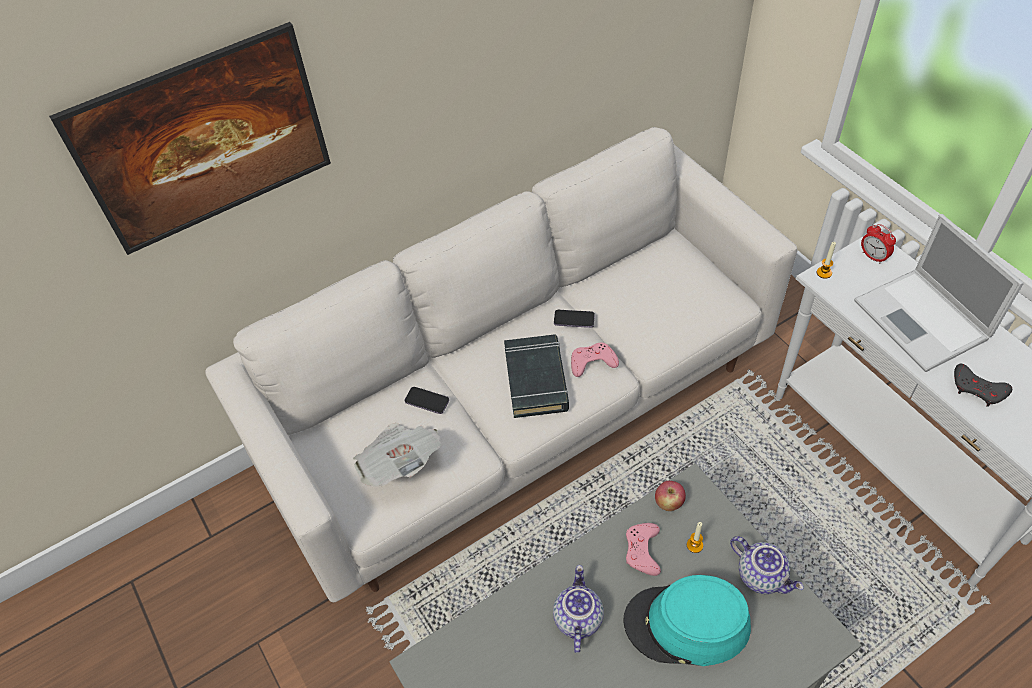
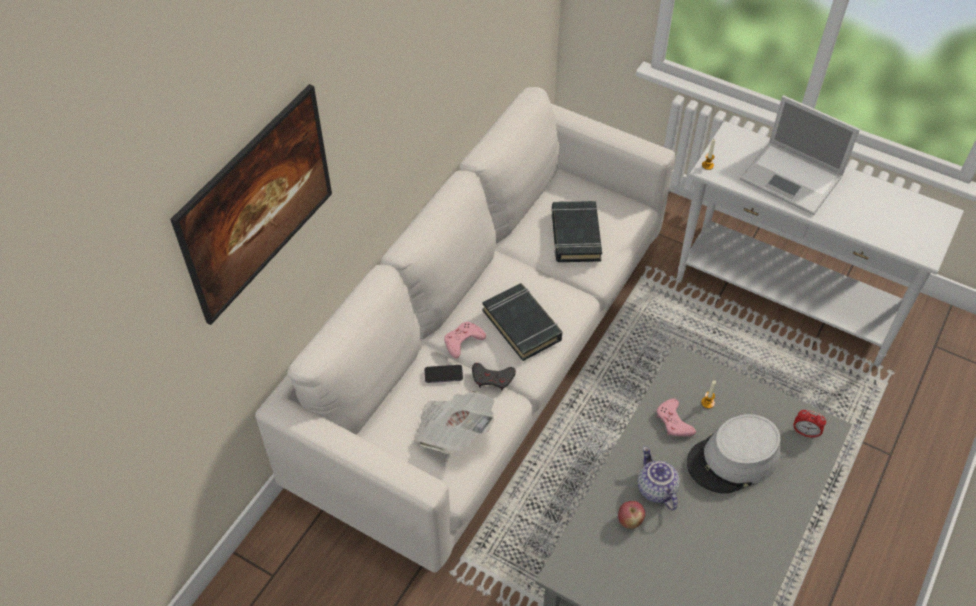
camera: 30 degrees left, 0 degrees up
(574, 319) = (522, 267): phone -> none
(592, 362) = (557, 295): pink game controller -> pink game controller (463, 341)
(649, 305) = (575, 235): none -> black book
(668, 503) = (672, 380): apple -> apple (629, 521)
(686, 625) = (733, 460): turquoise hat -> grey hat
(762, 575) = (764, 404): teapot -> none
(873, 257) = (734, 142): alarm clock -> alarm clock (805, 433)
(978, 389) = (852, 215): grey game controller -> grey game controller (492, 378)

